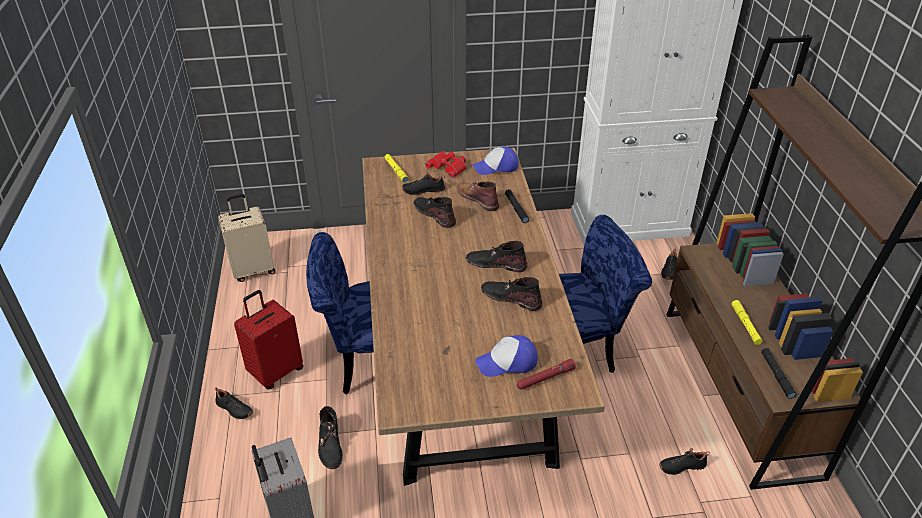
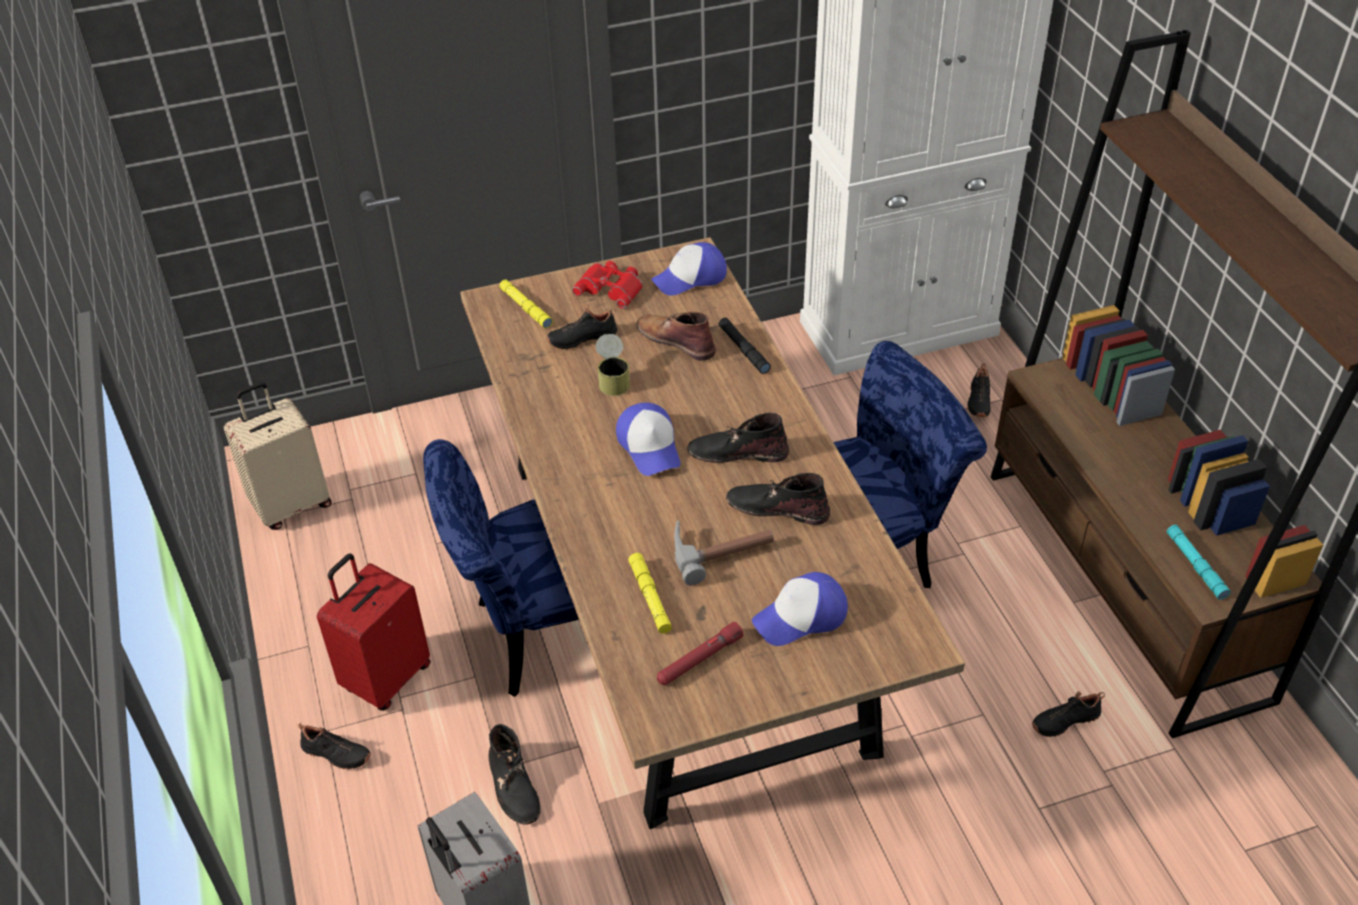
camera: 10 degrees left, 5 degrees up
(434, 214) = (613, 378): black boot -> can
(444, 253) = (650, 446): none -> cap
(469, 315) = (720, 548): none -> hammer
(545, 378) = (865, 634): red flashlight -> red flashlight (699, 660)
(745, 325) = (1134, 490): yellow flashlight -> yellow flashlight (650, 597)
(776, 375) = (1195, 566): black flashlight -> turquoise flashlight

